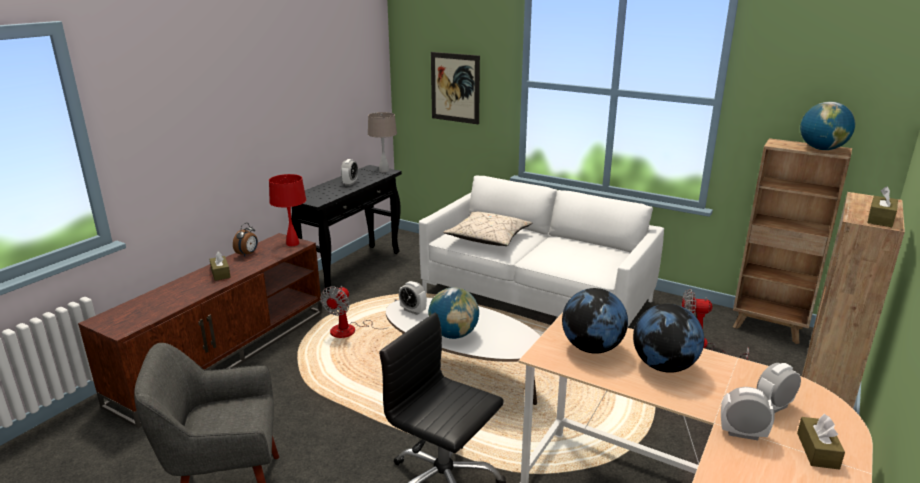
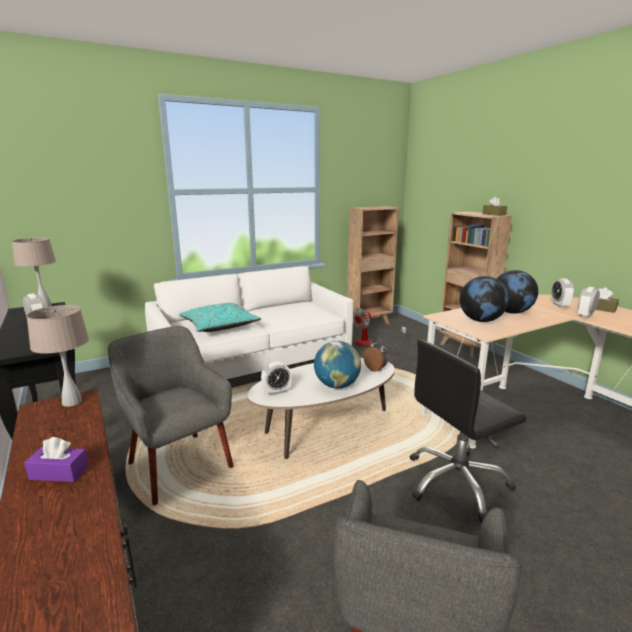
camera: 60 degrees left, 5 degrees down
(220, 273) = (59, 472): brown tissue box -> purple tissue box
(248, 254) = (38, 438): alarm clock -> alarm clock (376, 369)
(292, 244) = (72, 402): red table lamp -> beige table lamp
(352, 330) = (178, 465): fan -> grey armchair
(455, 88) = (90, 205): picture -> none
(488, 238) = (219, 326): beige pillow -> turquoise pillow
(822, 149) = (381, 207): globe -> none

